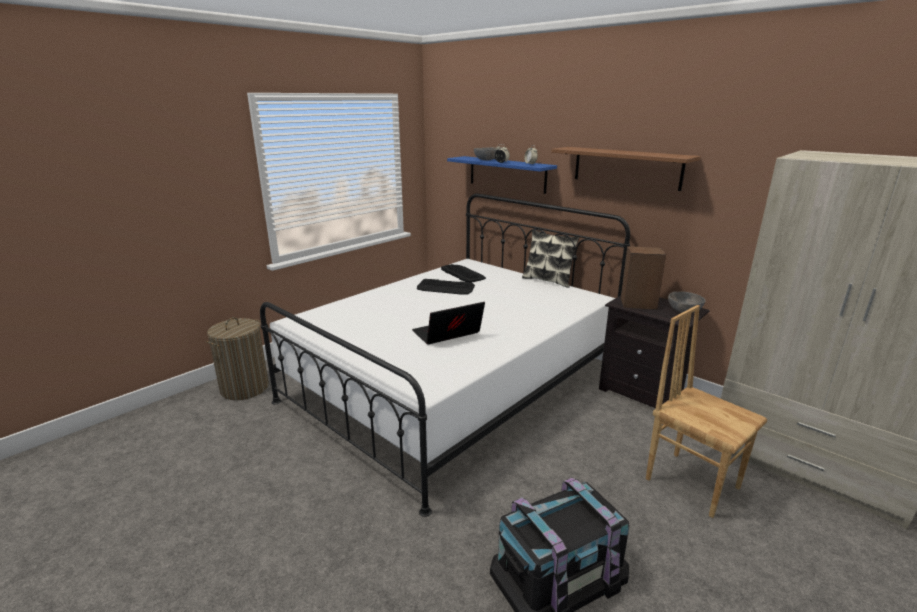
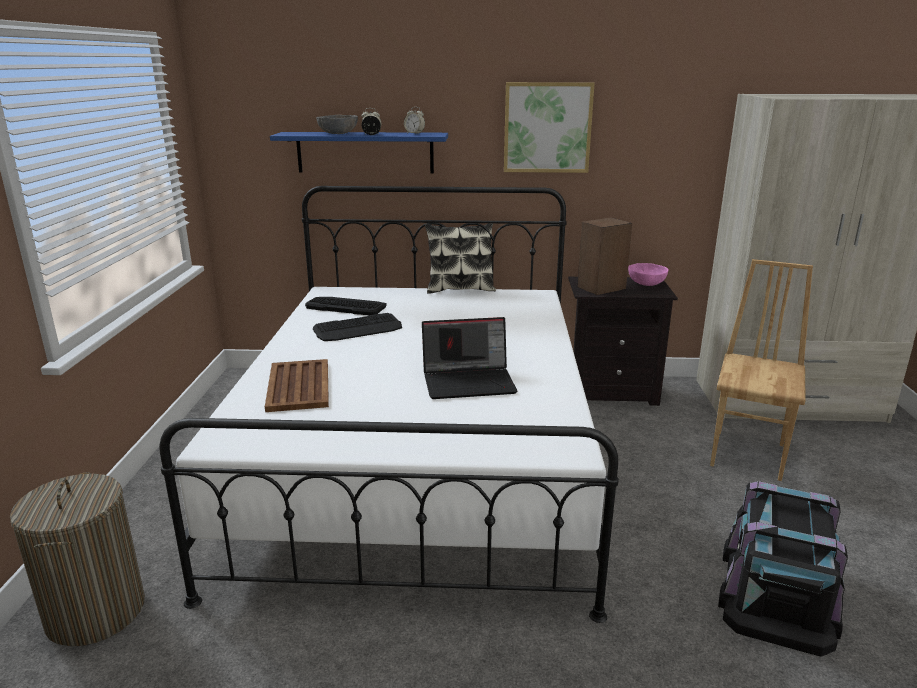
camera: 40 degrees left, 0 degrees up
(366, 308) = (299, 385): none -> brown tray
(447, 334) = (469, 381): laptop -> laptop turned 120 degrees counterclockwise
(626, 167) = (547, 128): brown shelf -> picture
(684, 310) = (646, 283): grey bowl -> pink bowl
(692, 482) = (749, 455): brown chair -> brown chair turned 105 degrees clockwise

